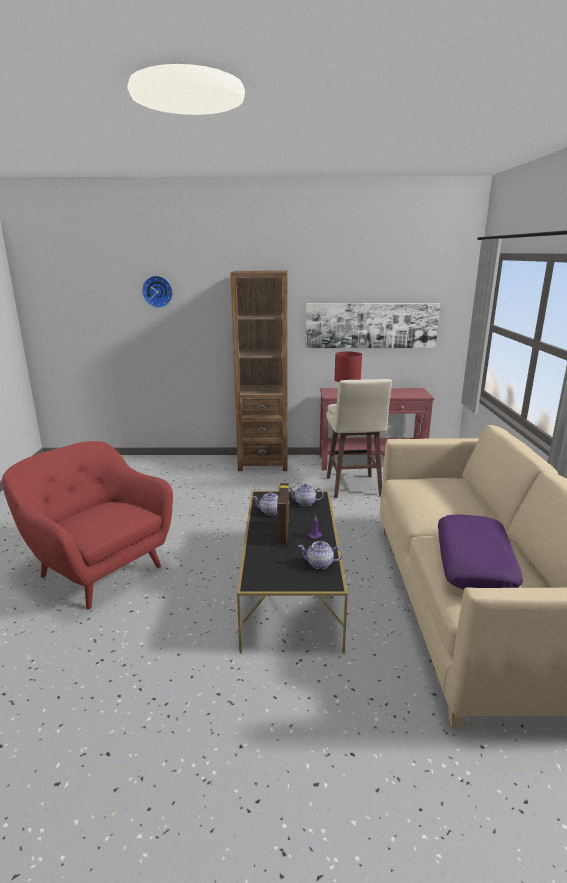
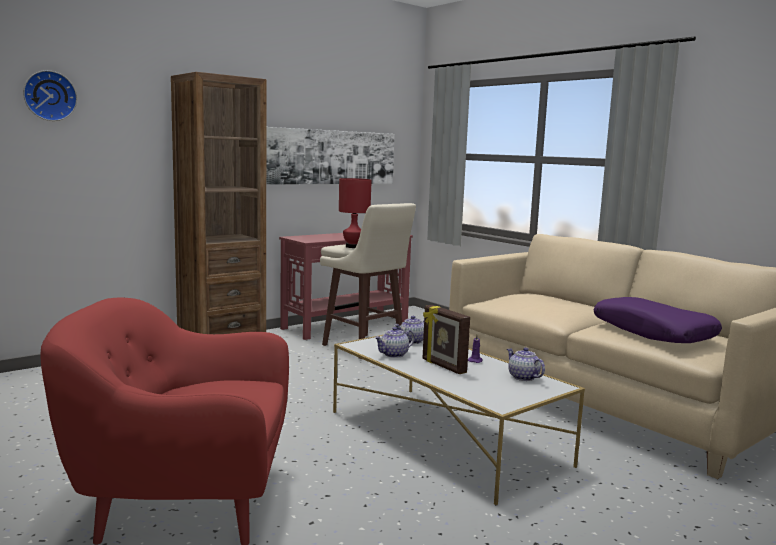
camera: 40 degrees left, 10 degrees down
(290, 586) = (446, 438): black coffee table -> white coffee table
(319, 564) = (523, 377): teapot -> teapot turned 90 degrees clockwise

